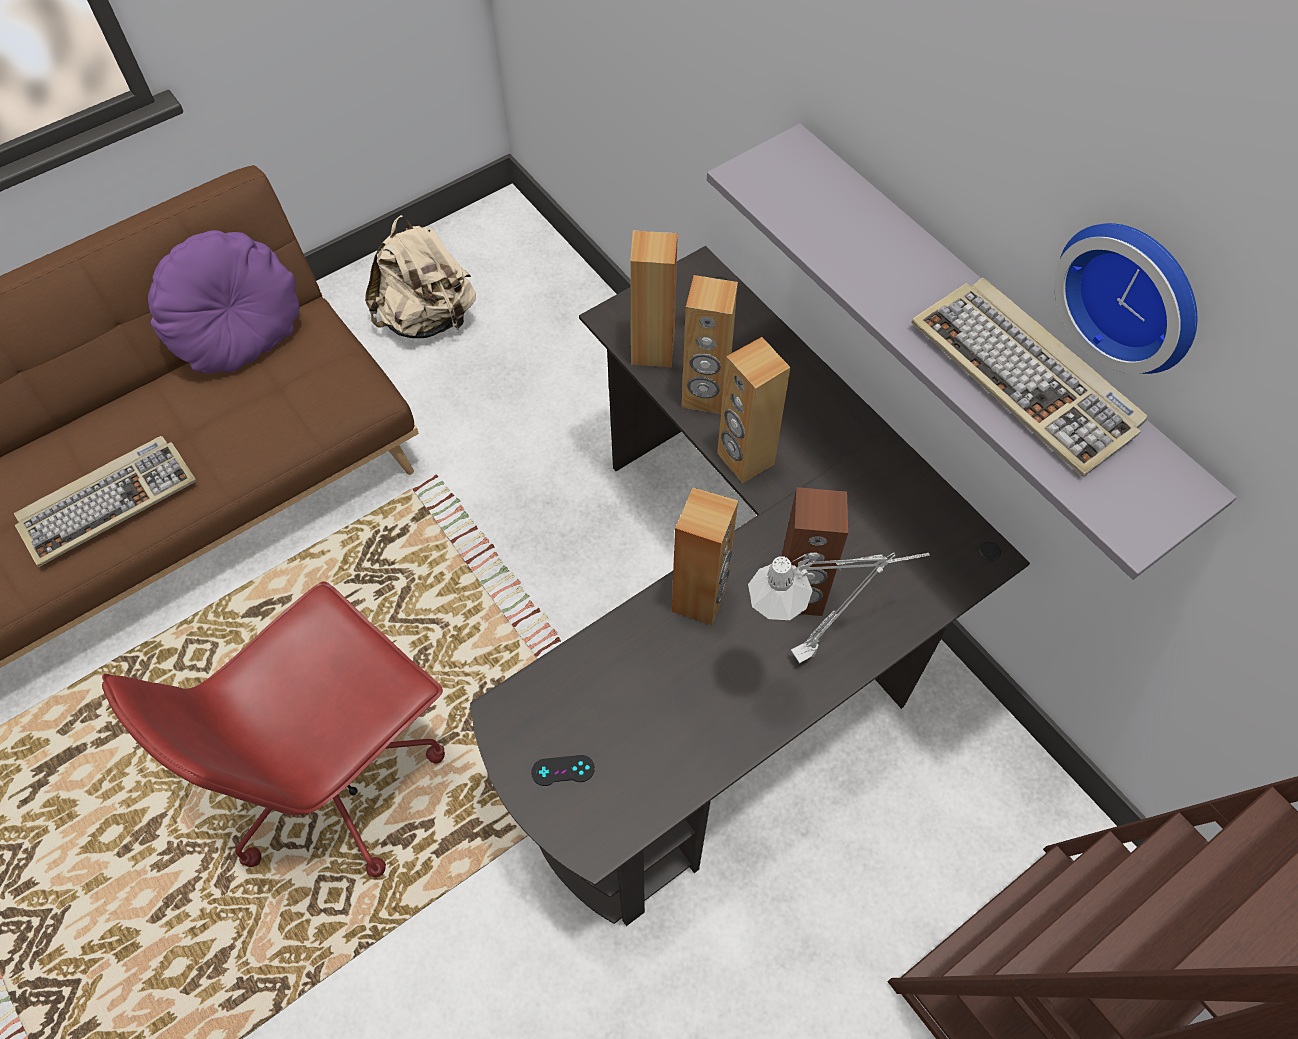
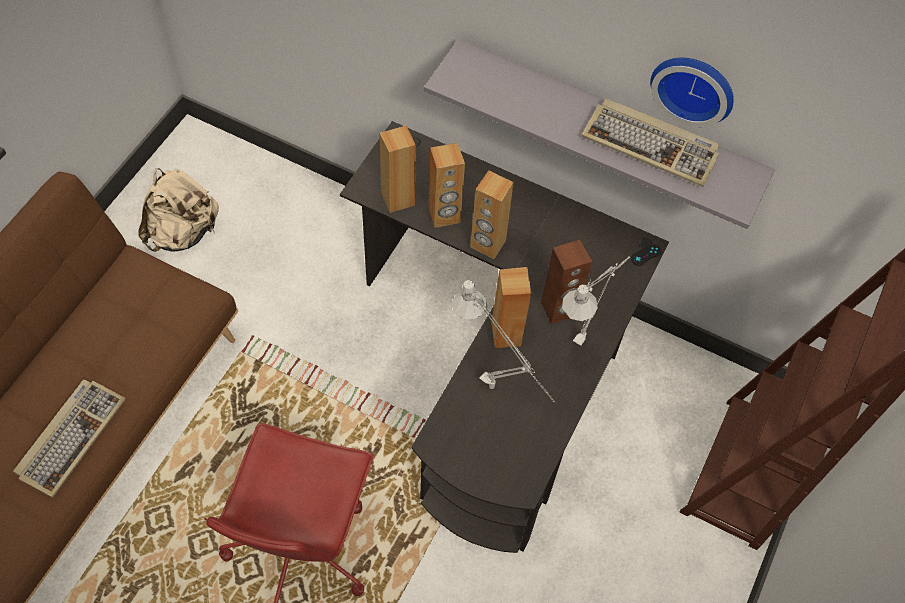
camera: 30 degrees left, 0 degrees up
(245, 343) = (96, 296): purple pillow -> none
(563, 770) = (484, 459): black game controller -> black game controller (646, 255)
(639, 679) = (498, 392): none -> grey table lamp

